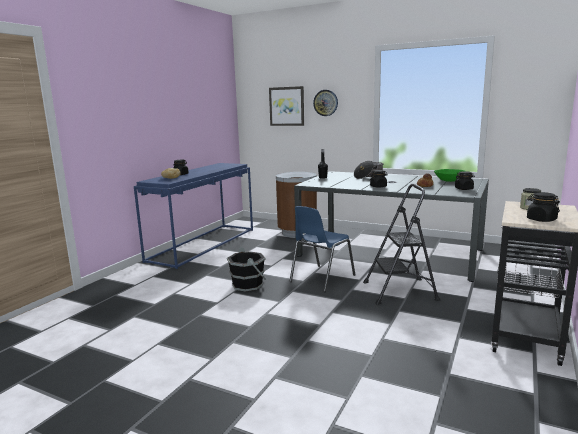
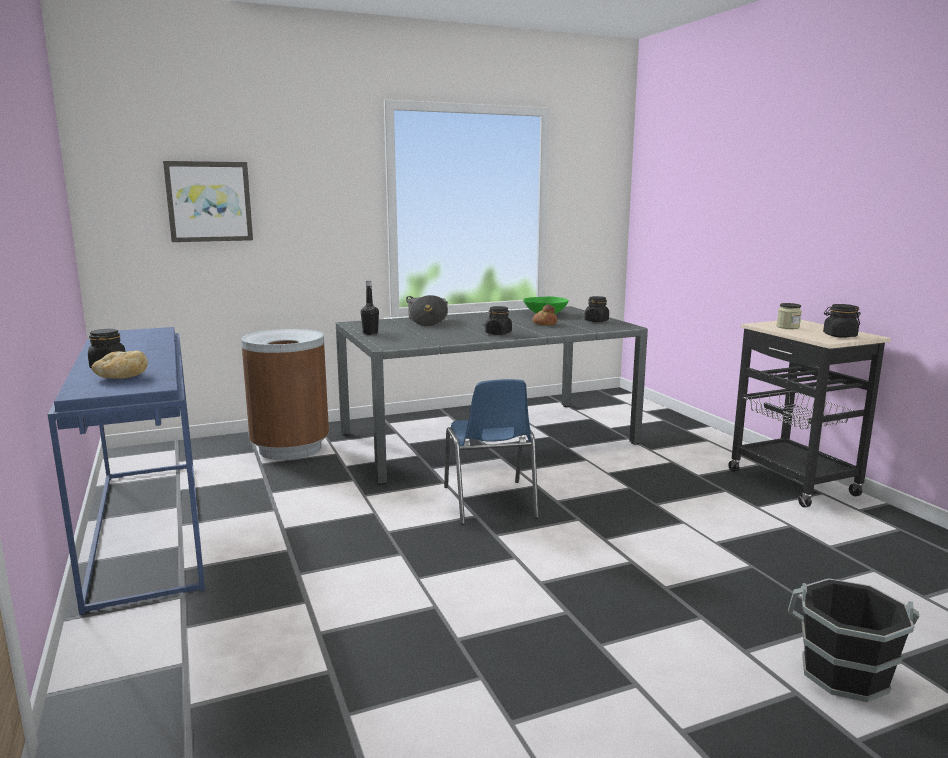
camera: 50 degrees left, 0 degrees up
(248, 284) = (412, 556): black bucket -> black bucket (843, 672)
(325, 103) = (296, 196): wall clock -> none
(402, 290) = (606, 480): black step ladder -> none

